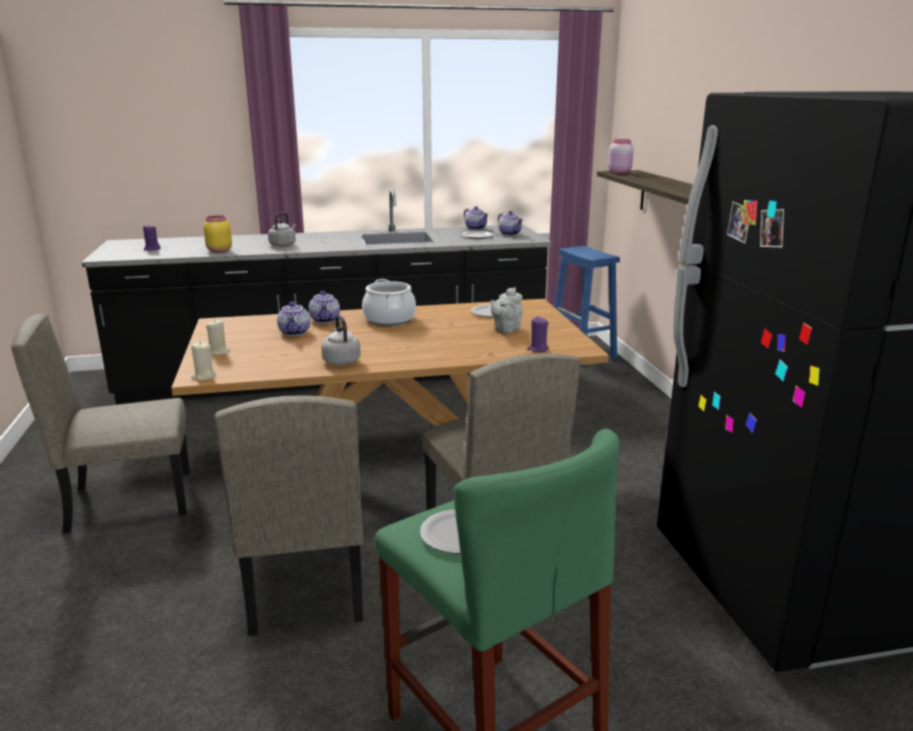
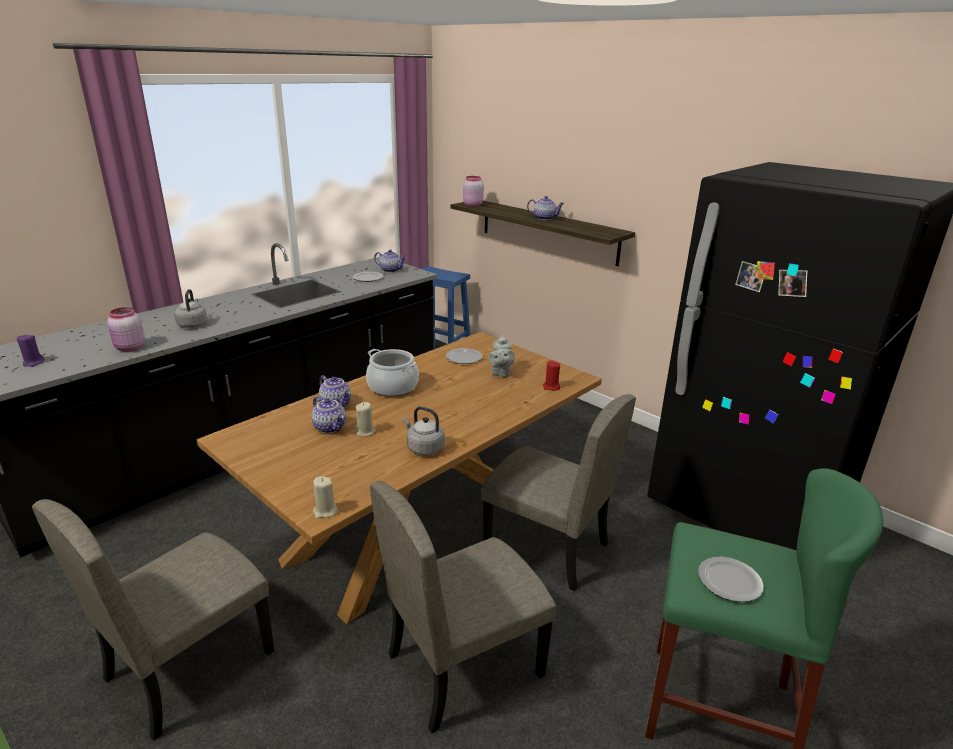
camera: 35 degrees left, 5 degrees up
(218, 251) = (129, 348): yellow jar -> pink jar
(218, 352) = (291, 476): beige candle -> beige candle (365, 431)
(305, 584) = (464, 663): beige chair -> beige chair turned 105 degrees clockwise
(476, 228) = (351, 268): teapot -> teapot (545, 218)
(538, 349) = (551, 387): purple candle -> red candle

